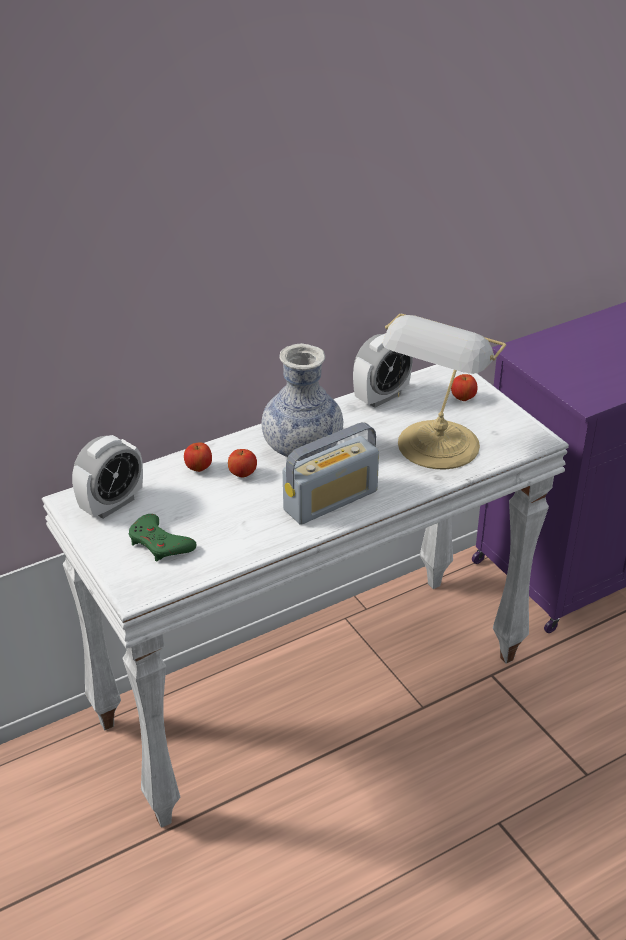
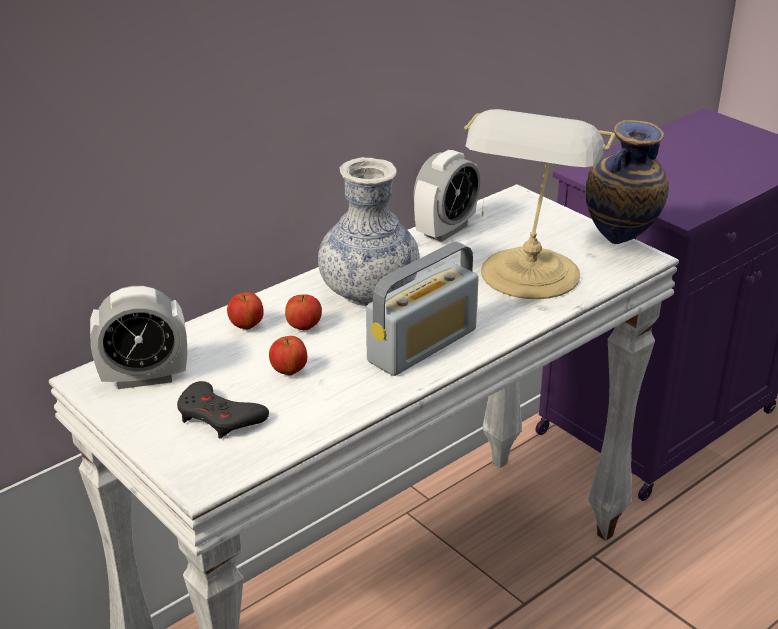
camera: 10 degrees left, 5 degrees down
(112, 504) = (144, 378): alarm clock -> alarm clock turned 45 degrees clockwise
(160, 543) = (219, 417): green game controller -> grey game controller
(463, 398) = (540, 224): apple -> apple (289, 371)
(522, 426) = (620, 245): none -> vase

